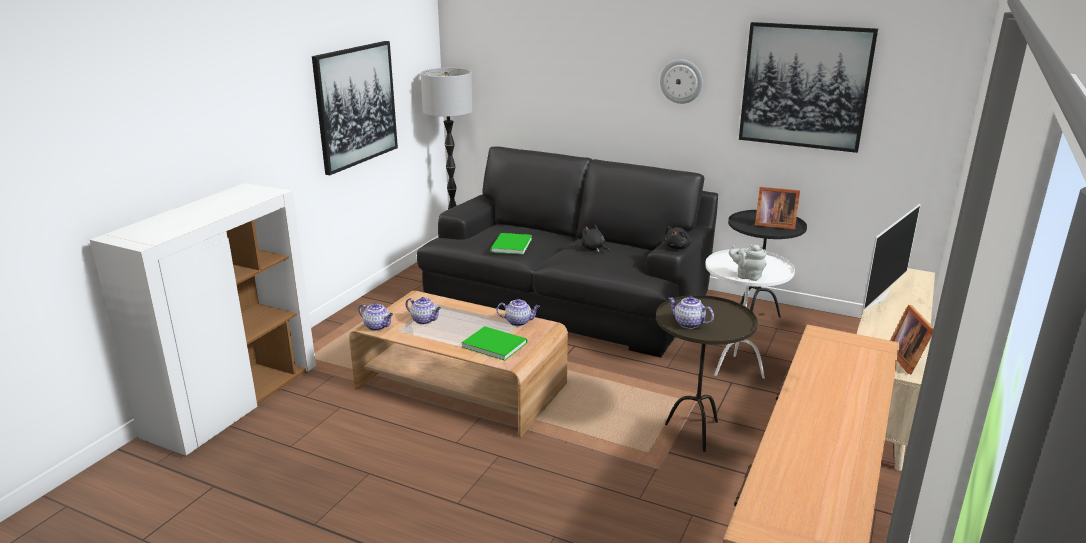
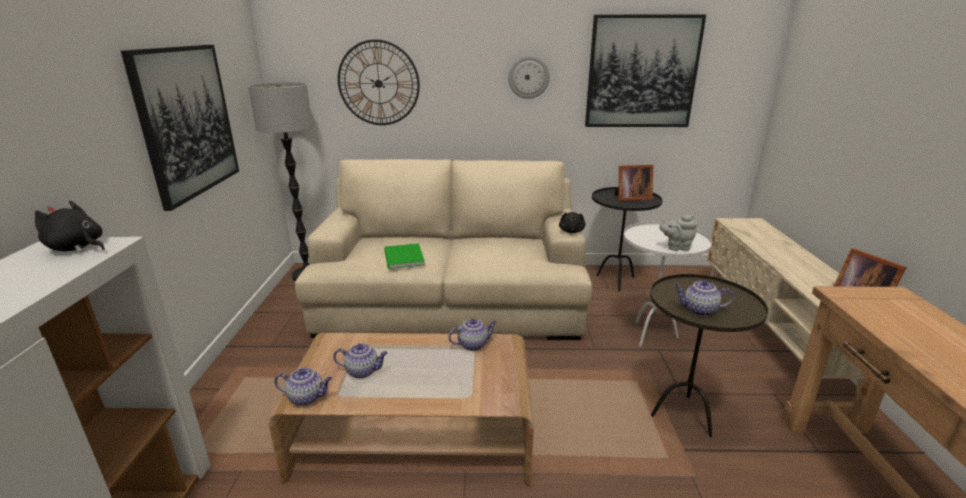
camera: 25 degrees left, 0 degrees up
(494, 344) = (470, 382): green book -> none
(537, 75) = (378, 83): none -> wall clock
(567, 299) = (451, 299): black sofa -> beige sofa
(594, 249) = (486, 246): black plush toy -> black plush toy (77, 248)
(878, 298) = (759, 247): television -> none

